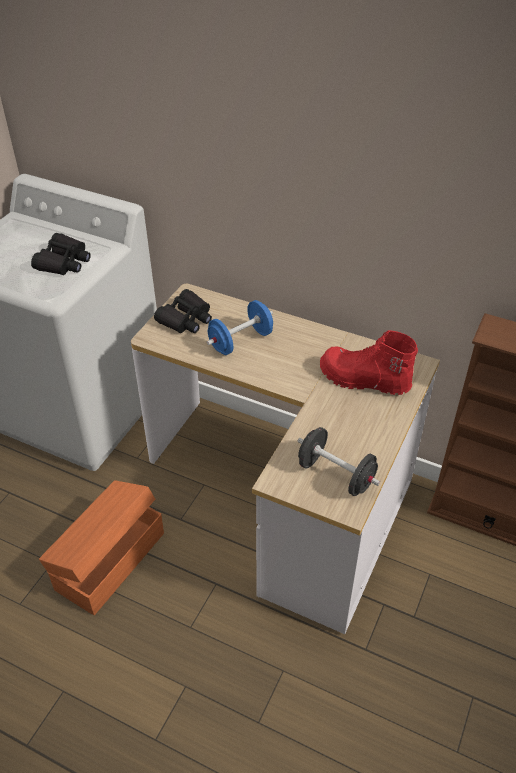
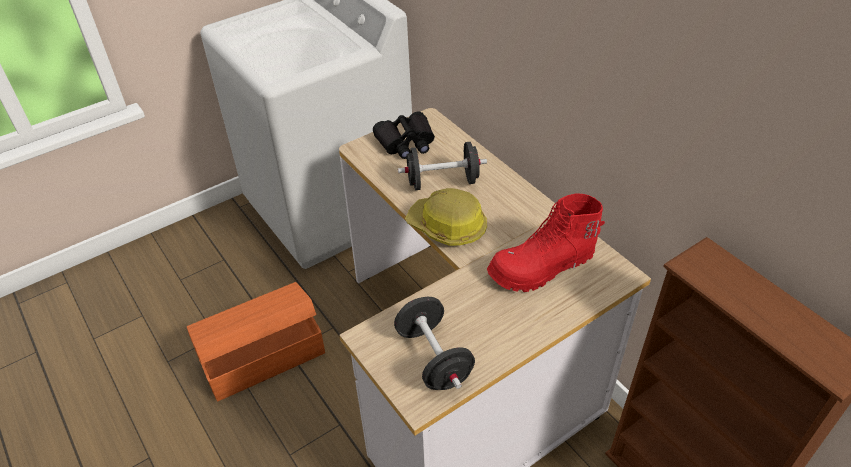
camera: 30 degrees right, 0 degrees up
(64, 262) = (309, 50): black binoculars -> none
(240, 341) = (442, 182): blue dumbbell -> black dumbbell
(271, 375) = (447, 227): none -> hard hat
(363, 380) = (542, 268): red boot -> red boot turned 75 degrees counterclockwise

